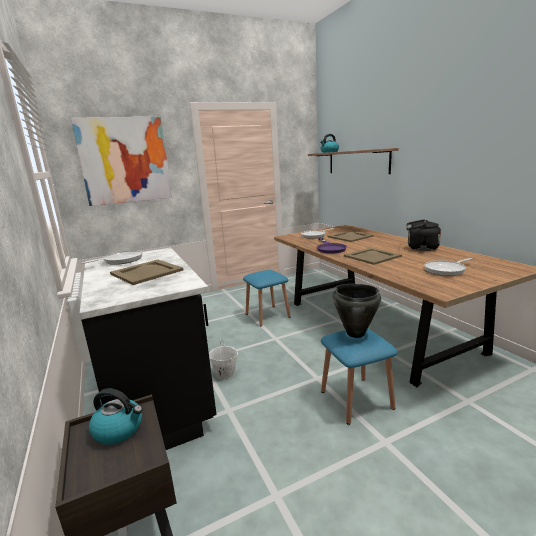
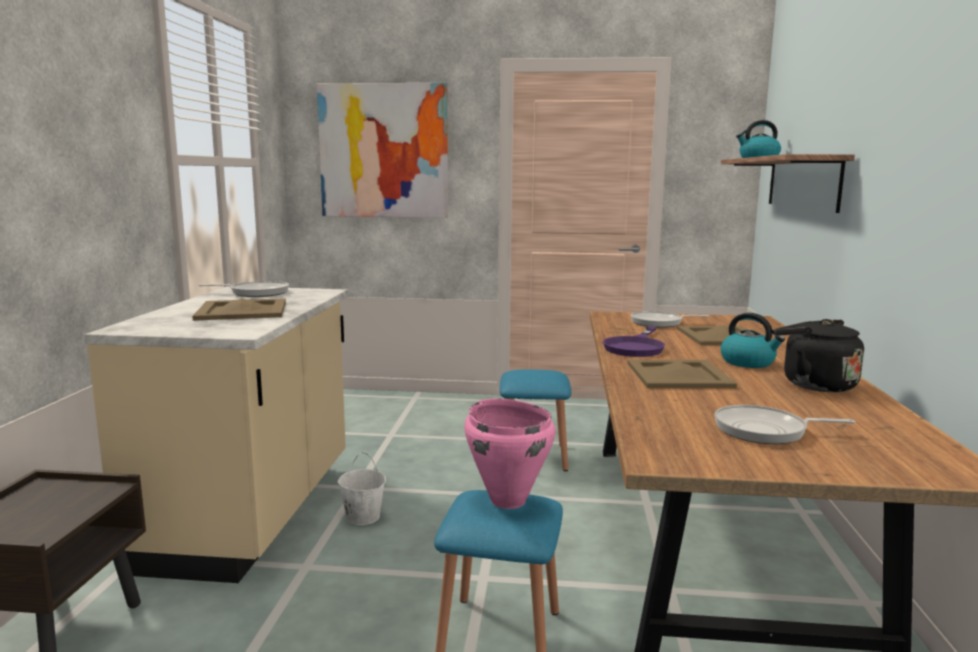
camera: 30 degrees right, 5 degrees down
(119, 429) = (63, 498): kettle -> kettle (748, 362)
(160, 396) = (253, 514): black counter -> beige counter
(355, 333) = (508, 500): black cooking pot -> pink cooking pot

